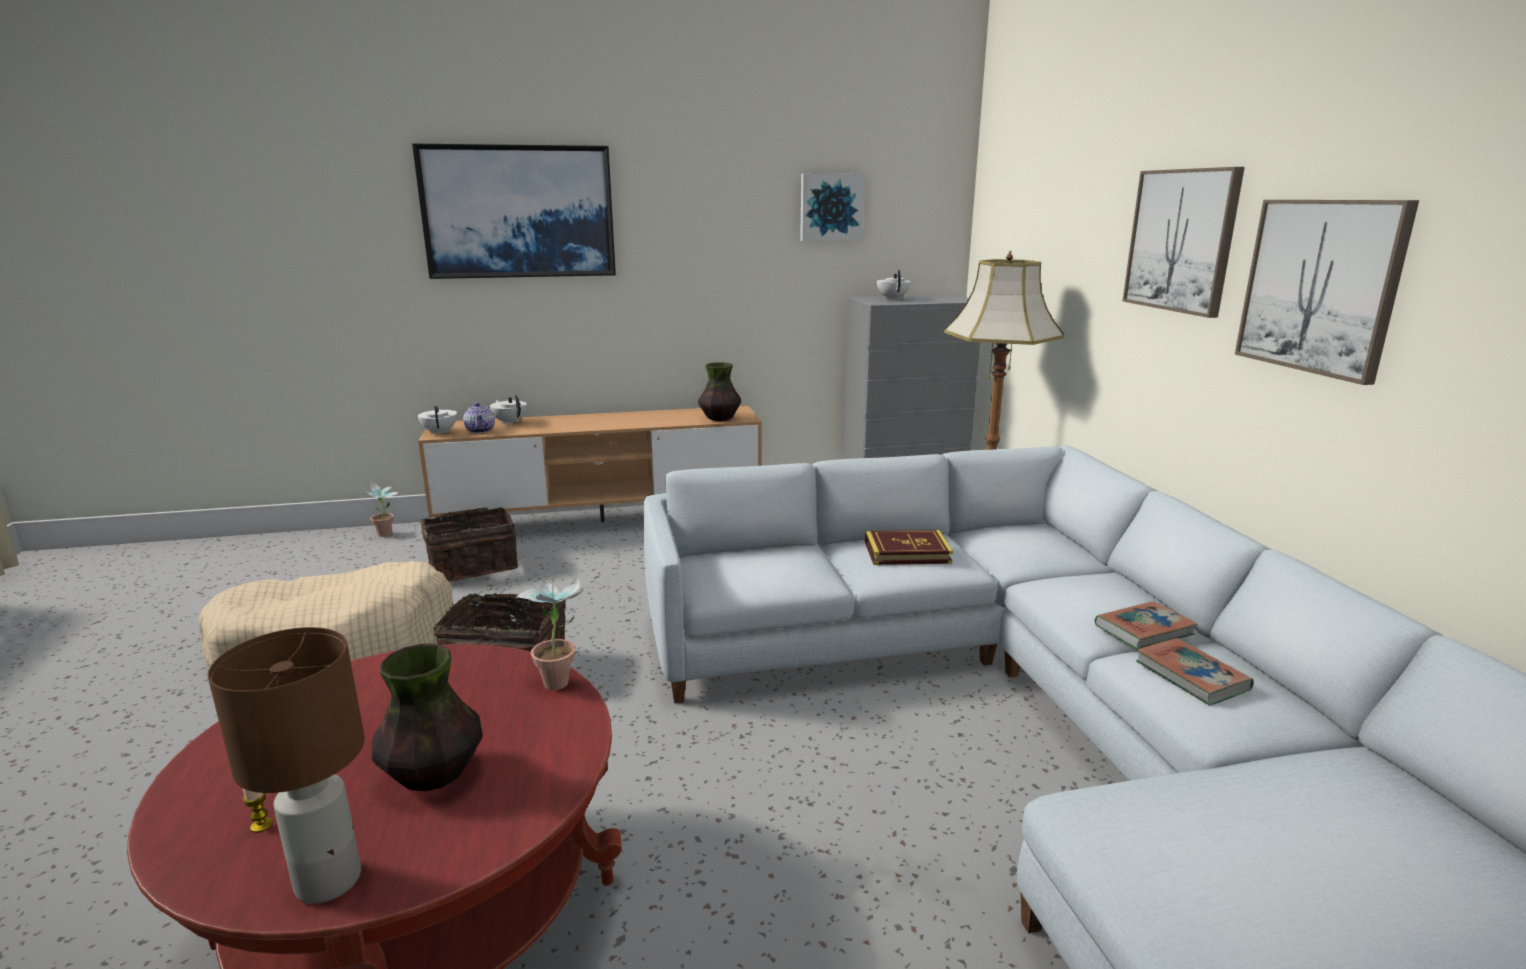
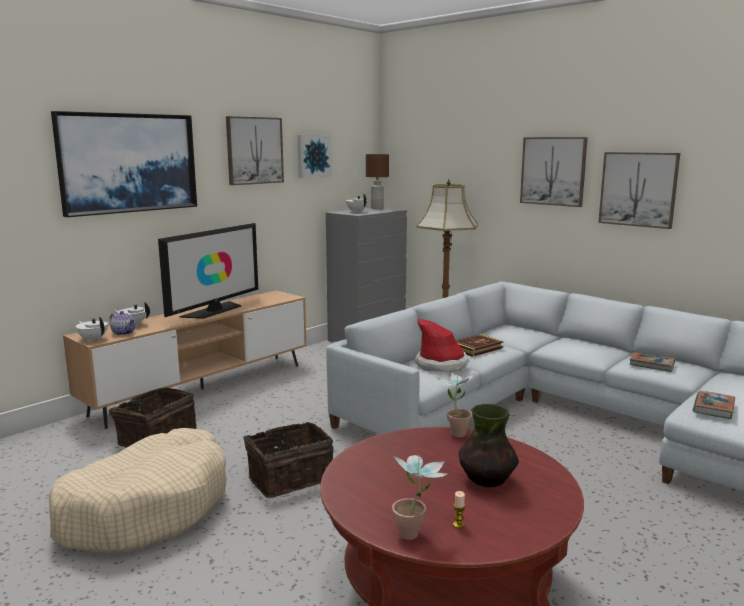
camera: 35 degrees left, 5 degrees down
(327, 880) = (531, 524): brown table lamp -> brown table lamp (376, 208)
(386, 535) = (40, 438): potted plant -> potted plant (416, 534)
(622, 420) = (214, 310): none -> television
(720, 197) = (254, 150): none -> picture
(720, 419) = (277, 300): vase -> none
(802, 565) = (441, 364): none -> hat
(1144, 630) = (612, 354): book -> book (713, 408)

